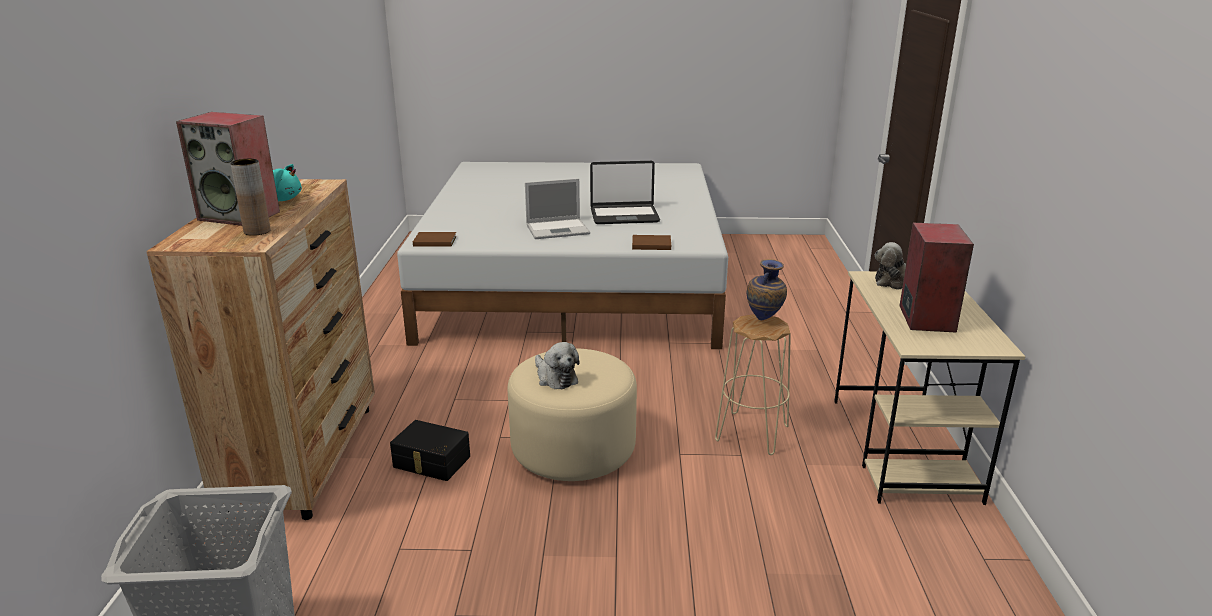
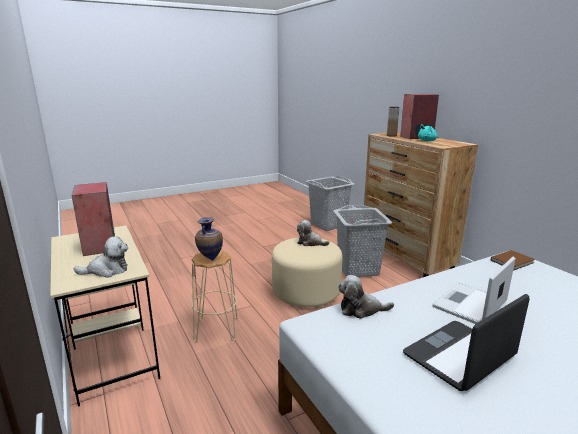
camera: 150 degrees right, 5 degrees down
(431, 462) = (358, 269): black storage box -> grey laundry basket
(650, 244) = (361, 309): brown book -> plush toy

